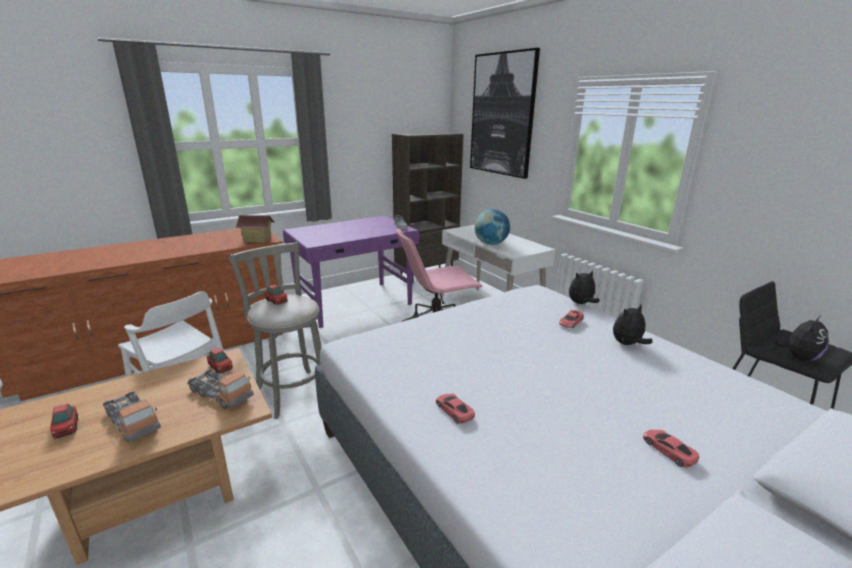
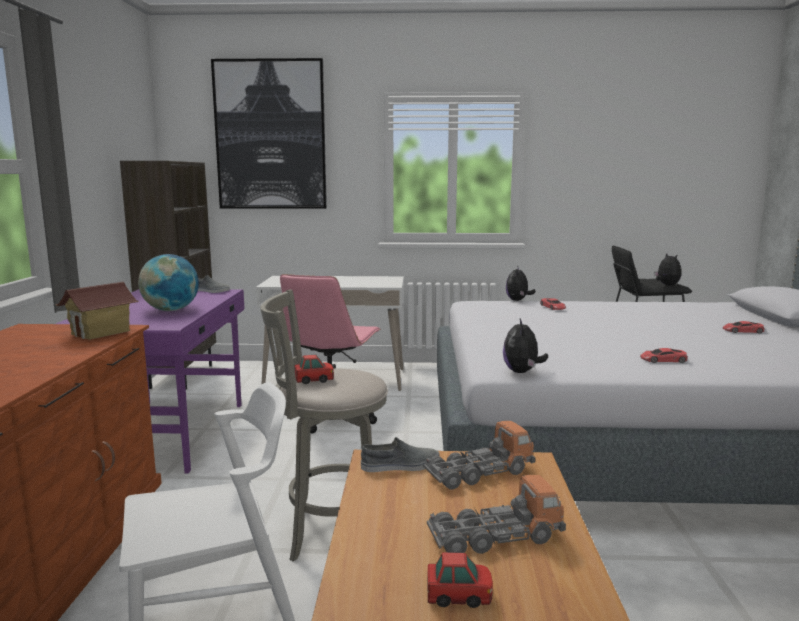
camera: 55 degrees left, 10 degrees down
(221, 367) = (400, 466): toy car -> grey shoe
(491, 244) = (346, 284): globe -> globe (171, 310)
(627, 344) = (603, 307): plush toy -> plush toy (522, 372)

